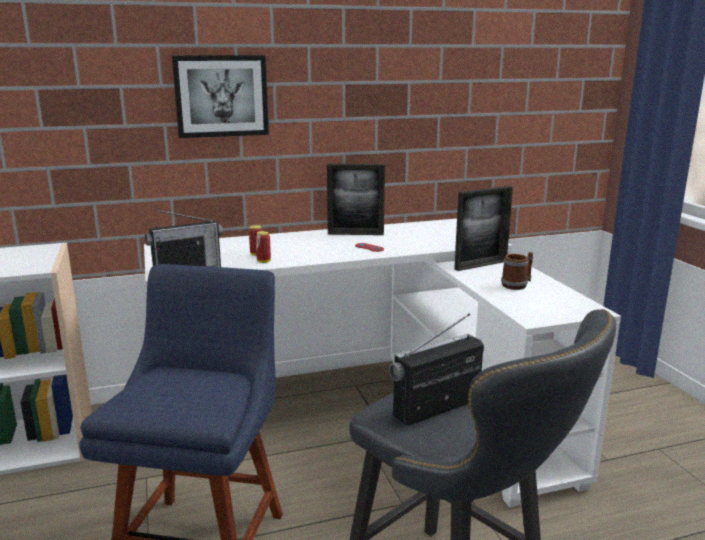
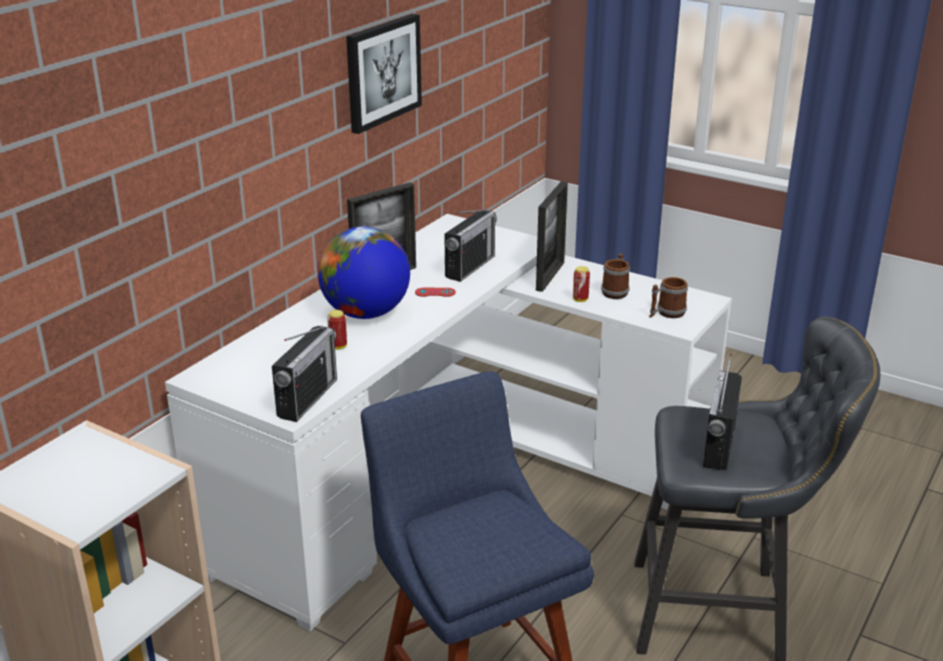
camera: 40 degrees left, 10 degrees up
(221, 96) = (223, 147): picture -> picture (382, 72)
(263, 261) = (366, 353): can -> can (580, 299)
(306, 245) = (366, 313): none -> globe
(420, 242) = (470, 267): none -> radio
(536, 307) = (666, 313): none -> mug

